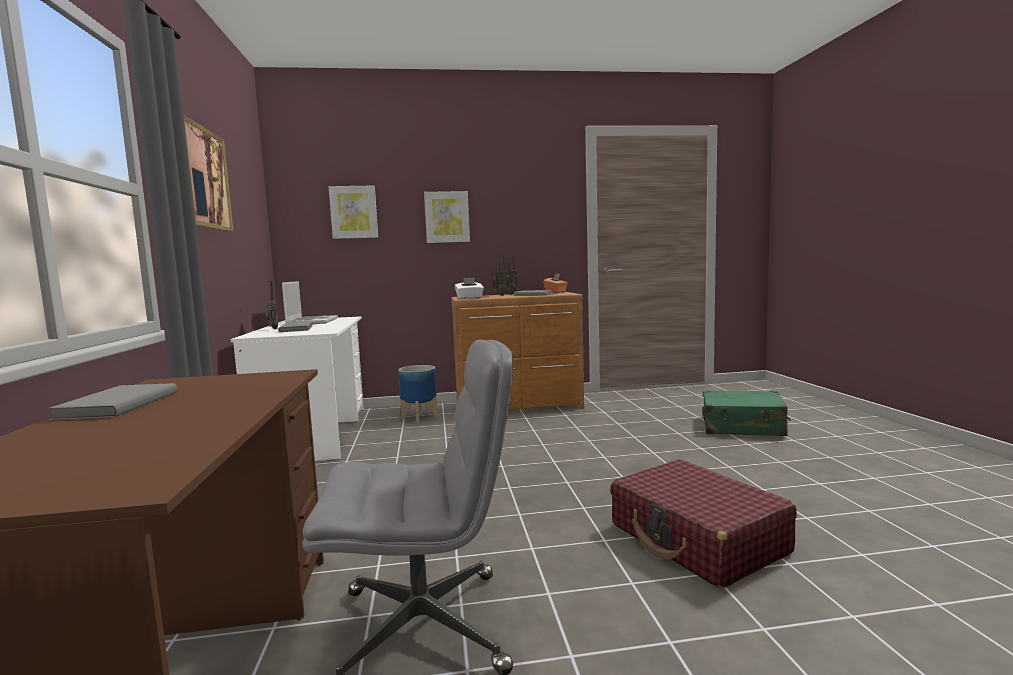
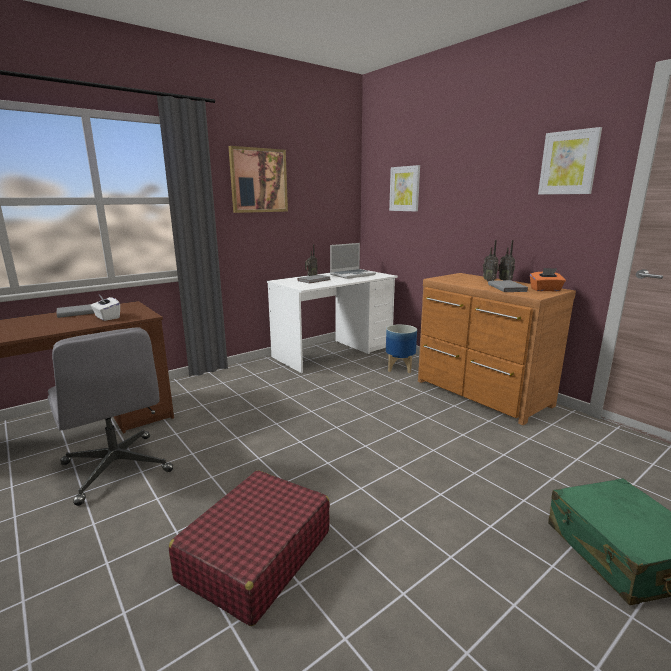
camera: 60 degrees right, 10 degrees up
(447, 217) = (470, 194): picture -> picture (569, 163)
(469, 298) = (442, 279): white tissue box -> white tissue box (107, 317)

